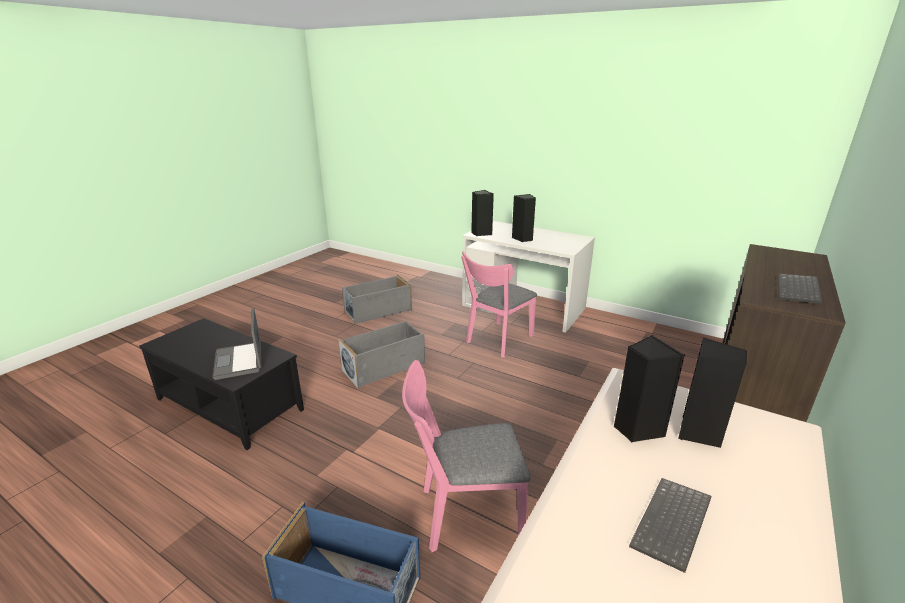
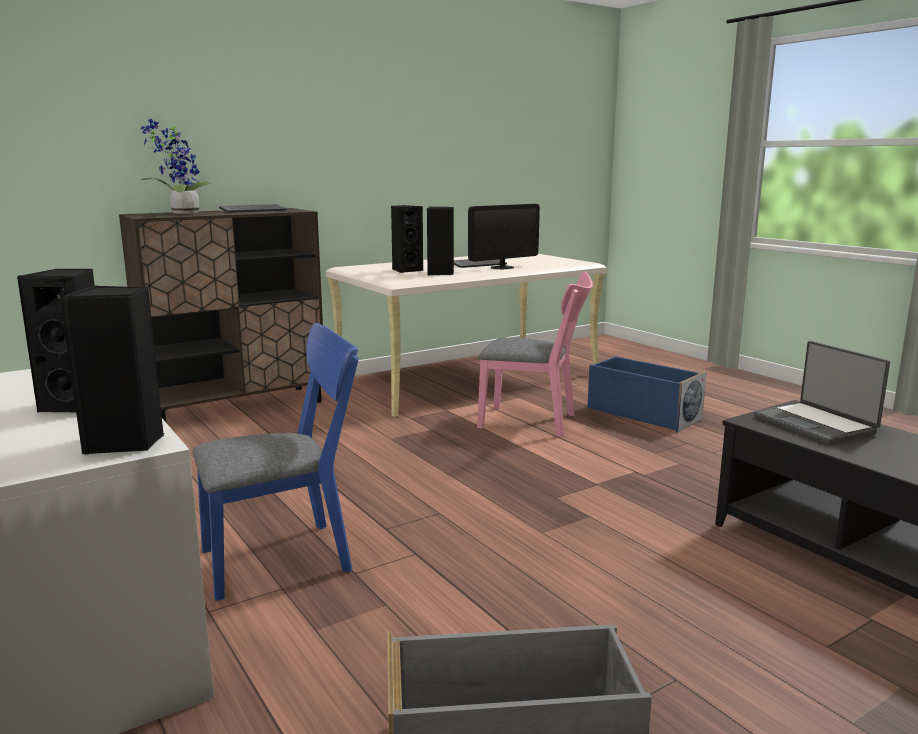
camera: 155 degrees left, 10 degrees down
(240, 361) = (815, 425): laptop -> laptop turned 150 degrees clockwise
(384, 367) = (559, 560): grey storage box -> none
(497, 341) = (288, 557): pink chair -> blue chair
(604, 506) = (502, 267): none -> monitor
(791, 264) = (181, 213): none -> potted plant

